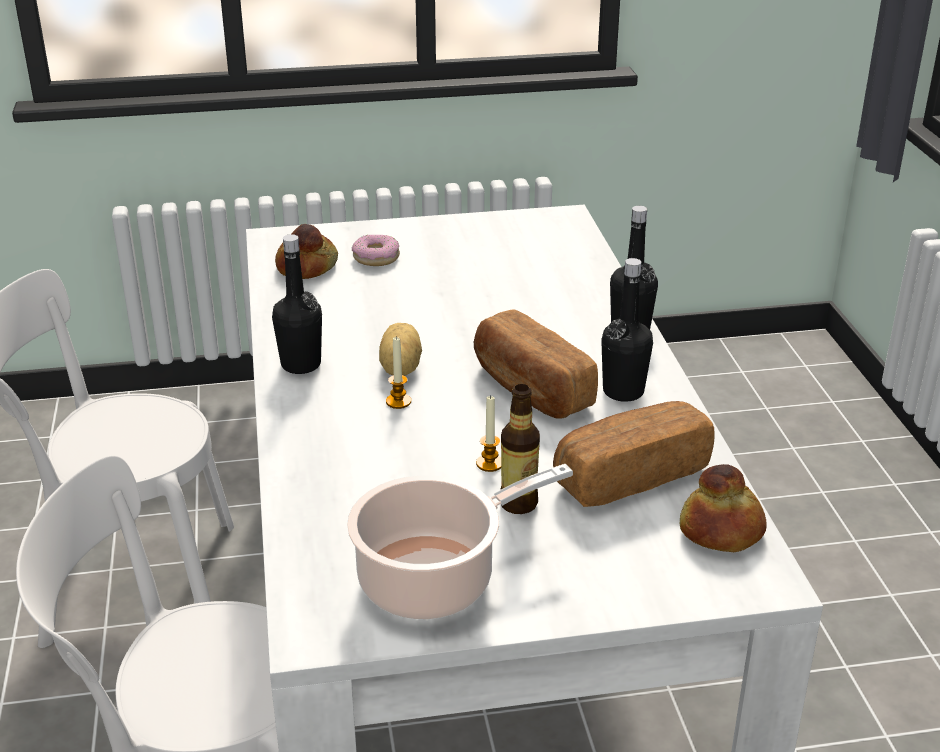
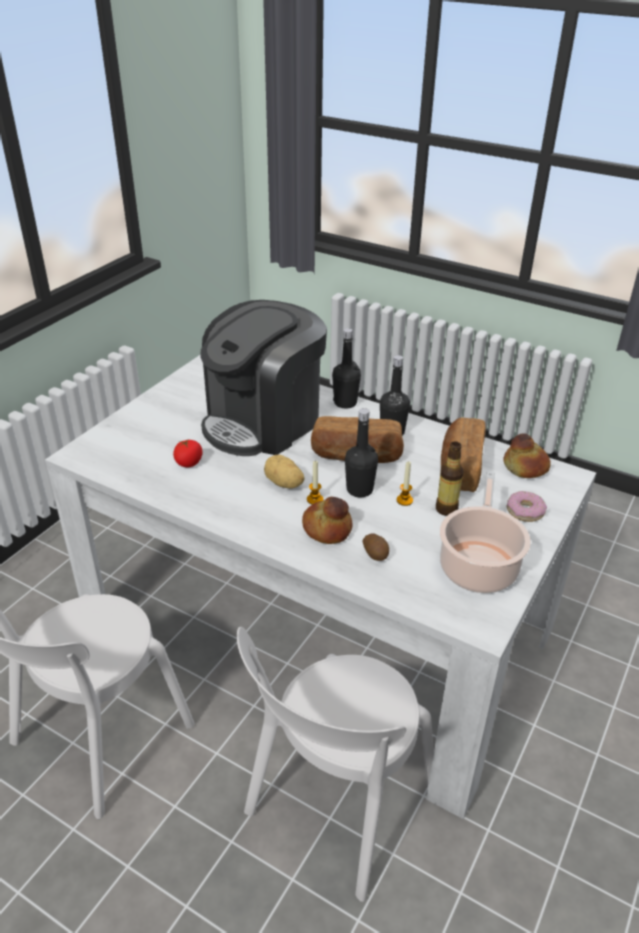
camera: 50 degrees left, 5 degrees up
(301, 364) = (233, 513): black bottle -> black bottle (359, 490)
(307, 267) = (130, 460): bread -> bread (327, 528)
(350, 298) = (189, 463): none -> tomato
(353, 489) = (376, 554): none -> potato
(376, 257) = (158, 433): donut -> donut (525, 511)
(497, 302) = (263, 422): none -> coffee machine

